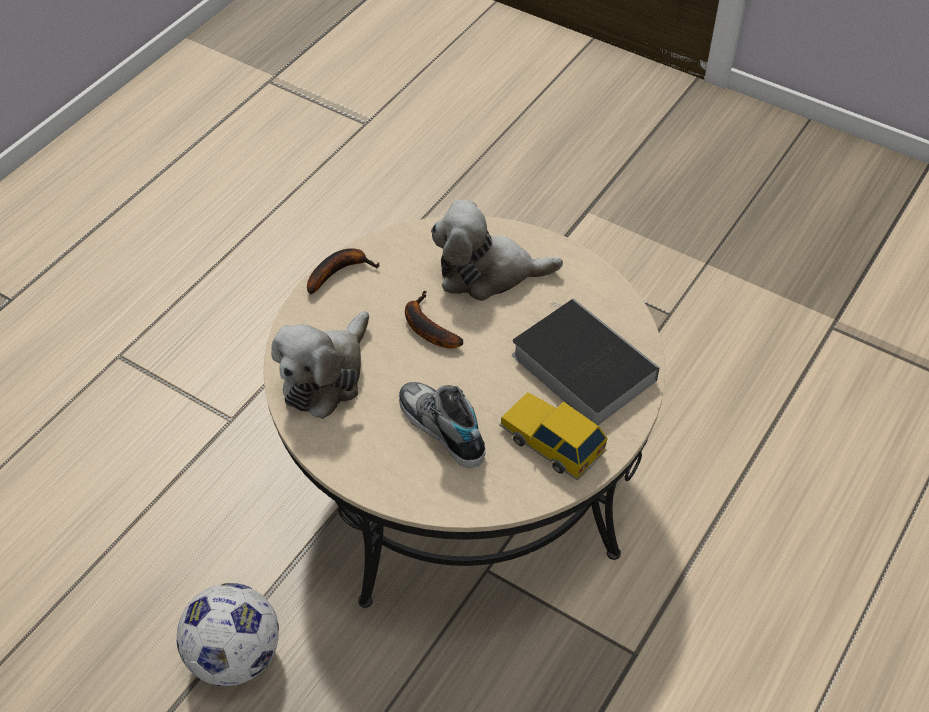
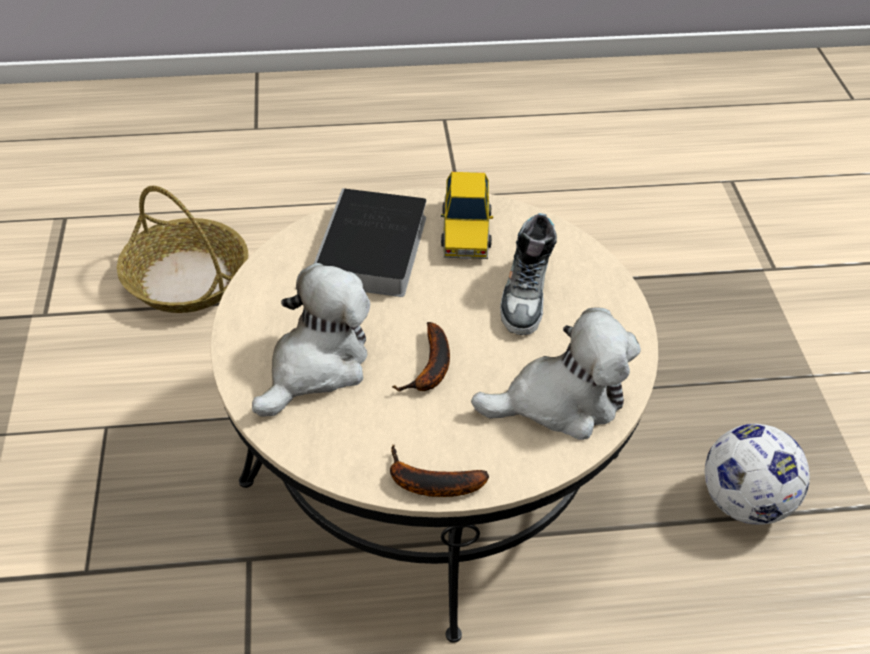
camera: 130 degrees left, 5 degrees down
(487, 273) = (316, 366): plush toy -> plush toy turned 105 degrees counterclockwise
(814, 433) = (188, 279): none -> basket

